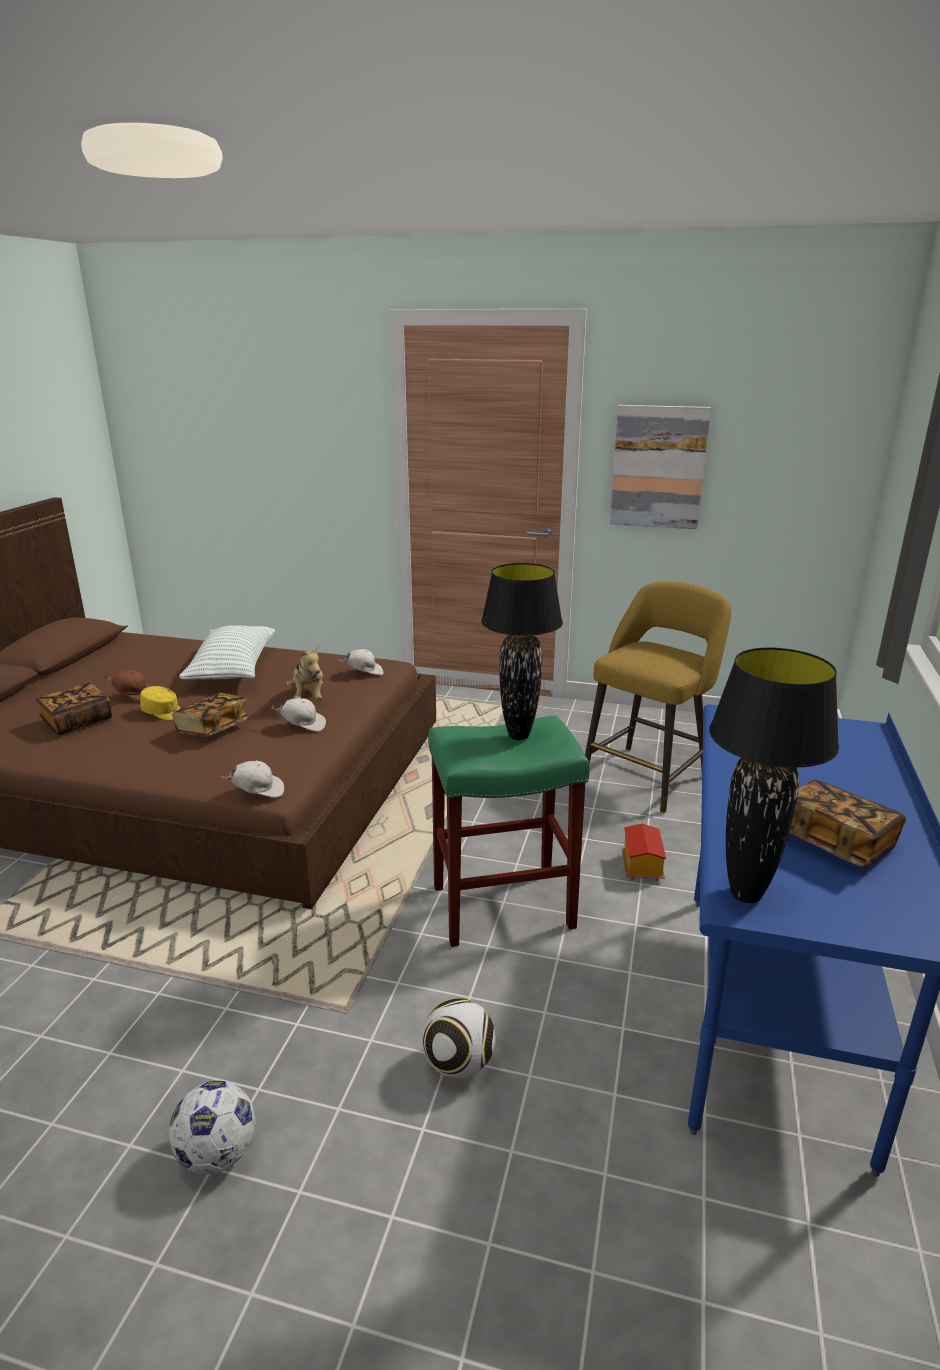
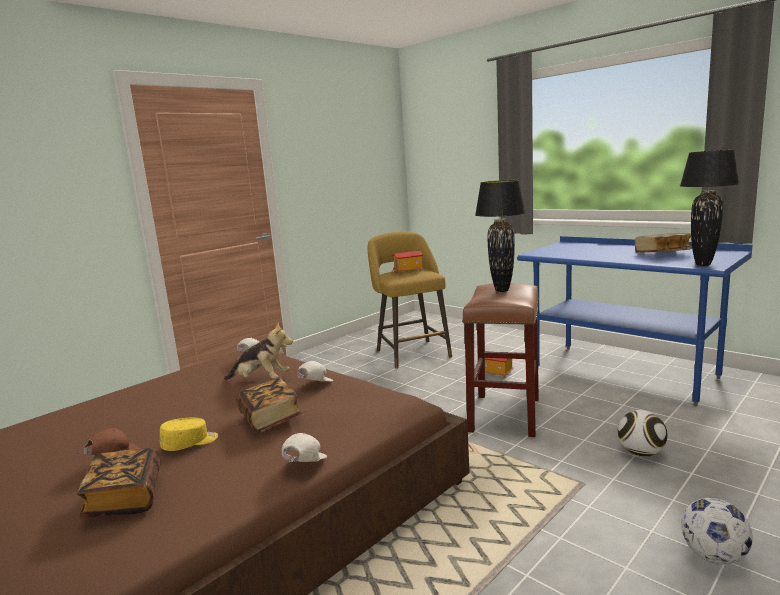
camera: 60 degrees left, 10 degrees down
(232, 669) = (144, 406): pillow -> none
(258, 792) = (408, 410): white cap -> white cap (303, 466)
(501, 907) = (505, 415): green stool -> brown stool
(658, 467) = (317, 180): picture -> none
(662, 654) = (408, 271): none -> toy house

